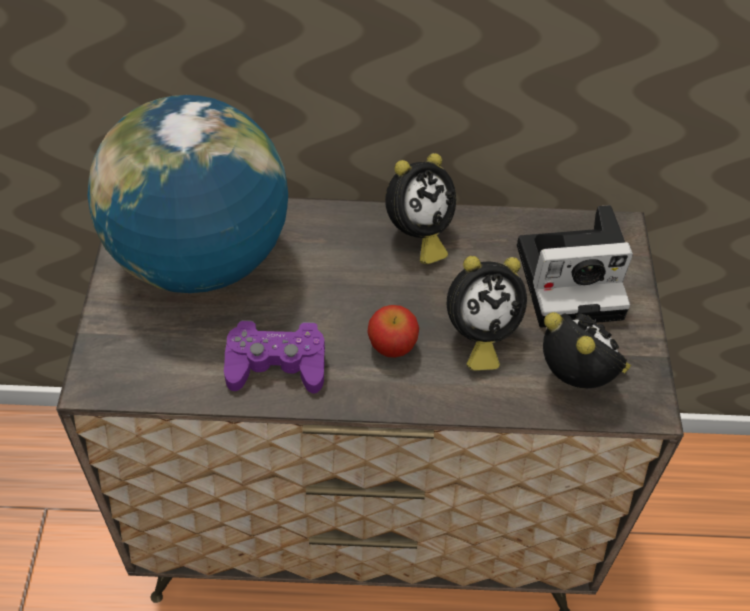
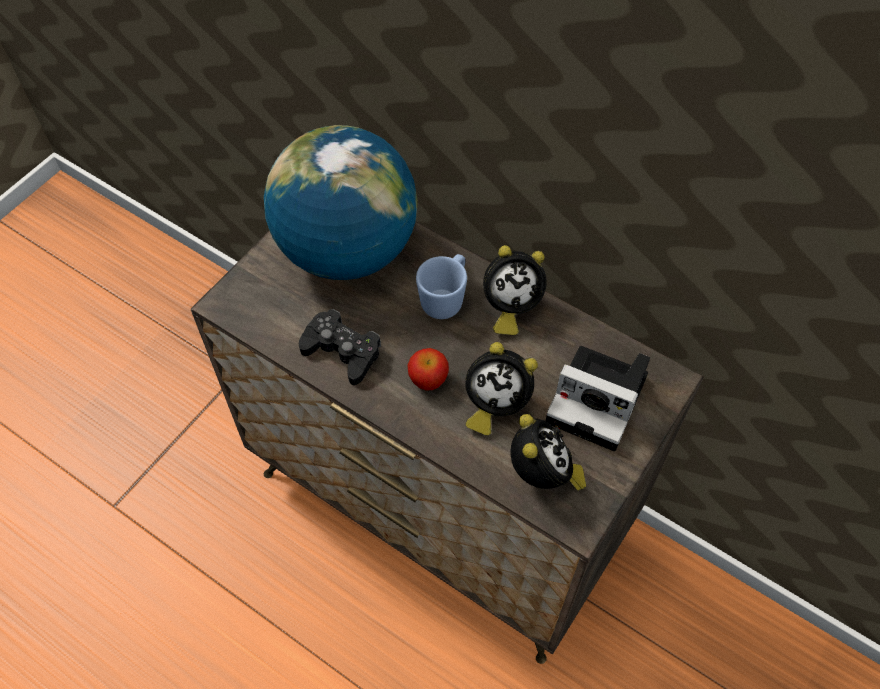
camera: 35 degrees right, 5 degrees up
(276, 364) = (342, 351): purple game controller -> black game controller
(346, 257) = (445, 299): none -> blue mug

